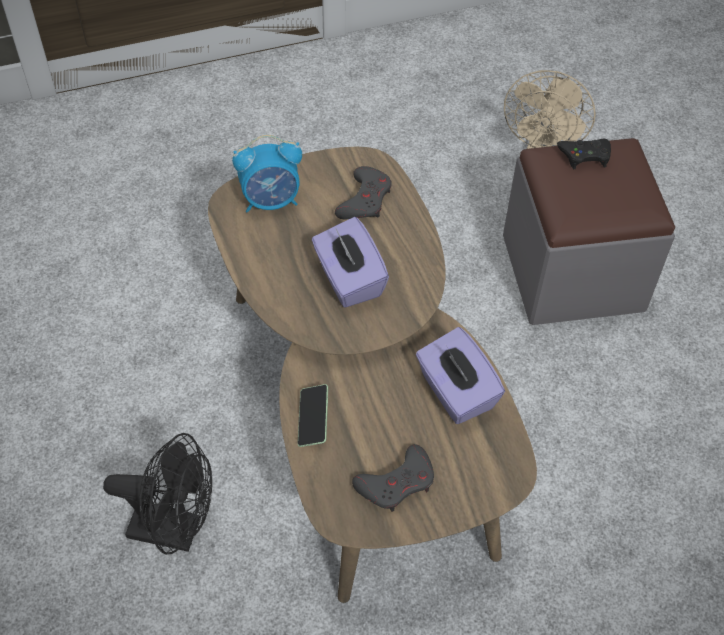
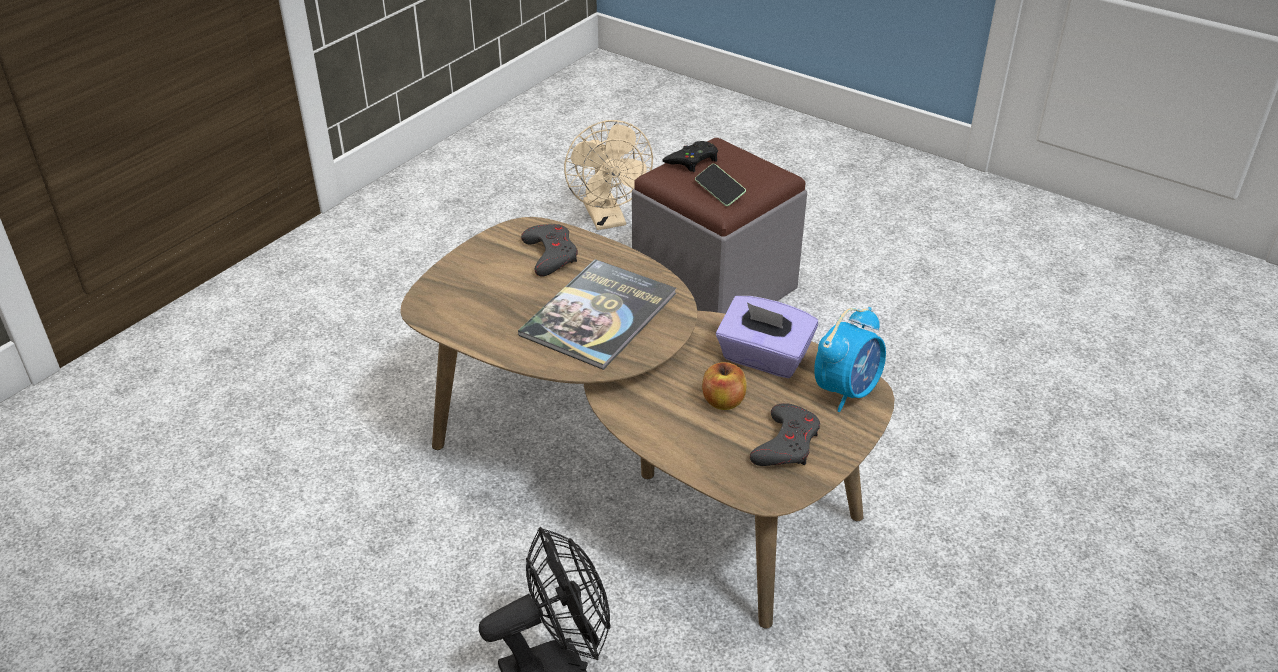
camera: 35 degrees left, 15 degrees down
(271, 201) = (465, 291): alarm clock -> alarm clock (847, 391)
(313, 420) = (667, 438): phone -> phone (719, 191)
(348, 280) = (599, 315): purple tissue box -> book
(385, 414) = (723, 401): none -> apple

